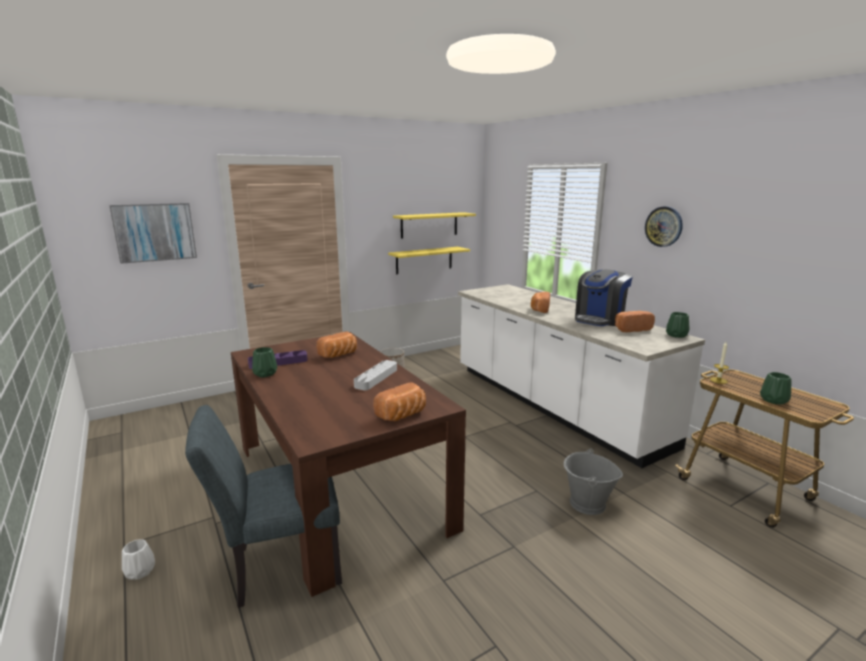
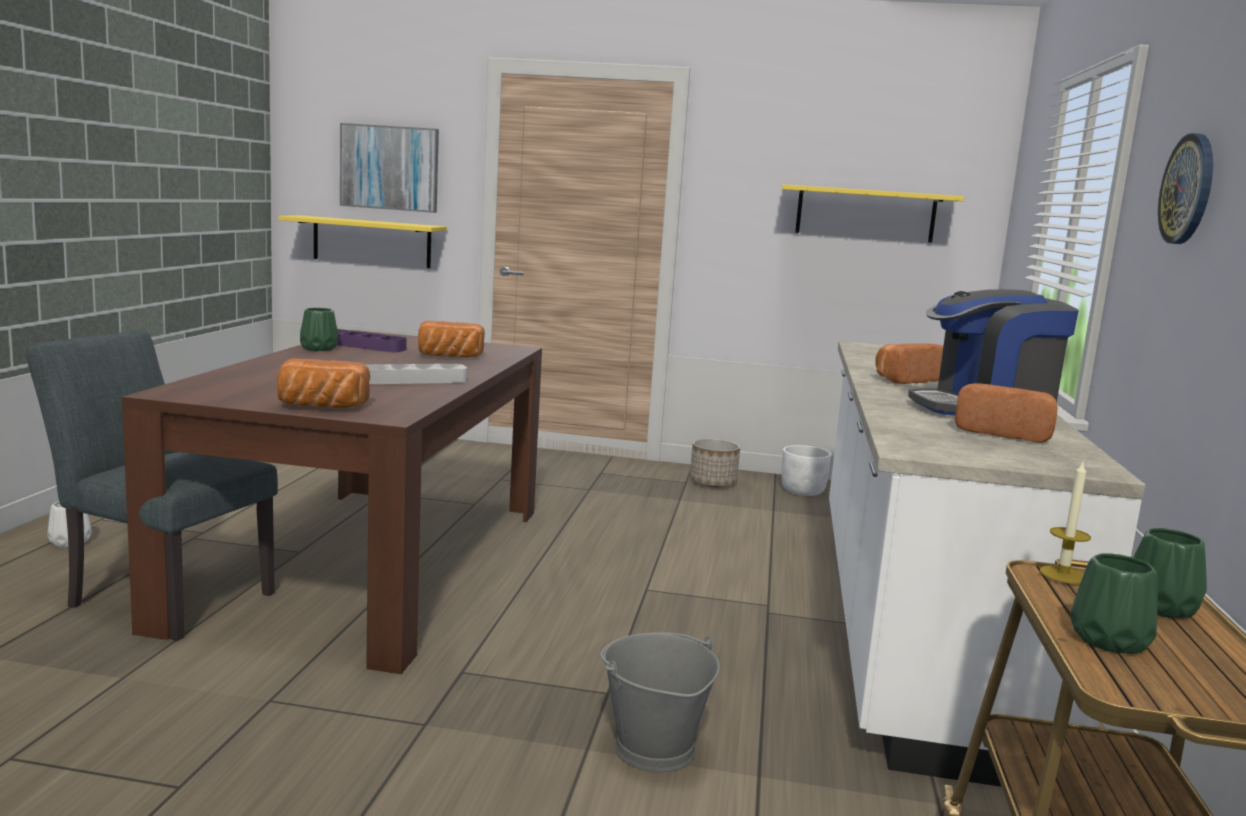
camera: 40 degrees right, 5 degrees down
(424, 260) = (844, 285): yellow shelf -> yellow shelf (372, 242)
(429, 361) = (803, 491): none -> white planter
(676, 335) = (1086, 462): green vase -> green vase (1161, 607)

